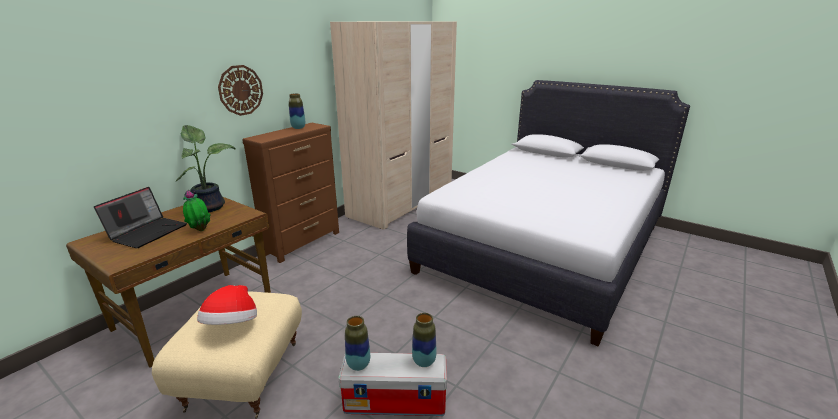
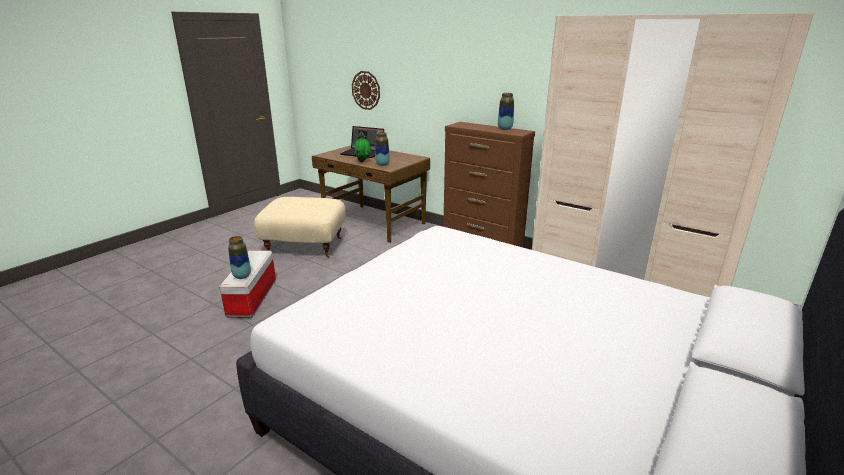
camera: 90 degrees right, 0 degrees up
(210, 206) = (403, 158): potted plant -> none
(232, 325) = (292, 204): hat -> none
(240, 90) = (468, 79): wall clock -> wall clock (366, 90)
(358, 365) = (254, 254): vase -> vase (382, 164)

